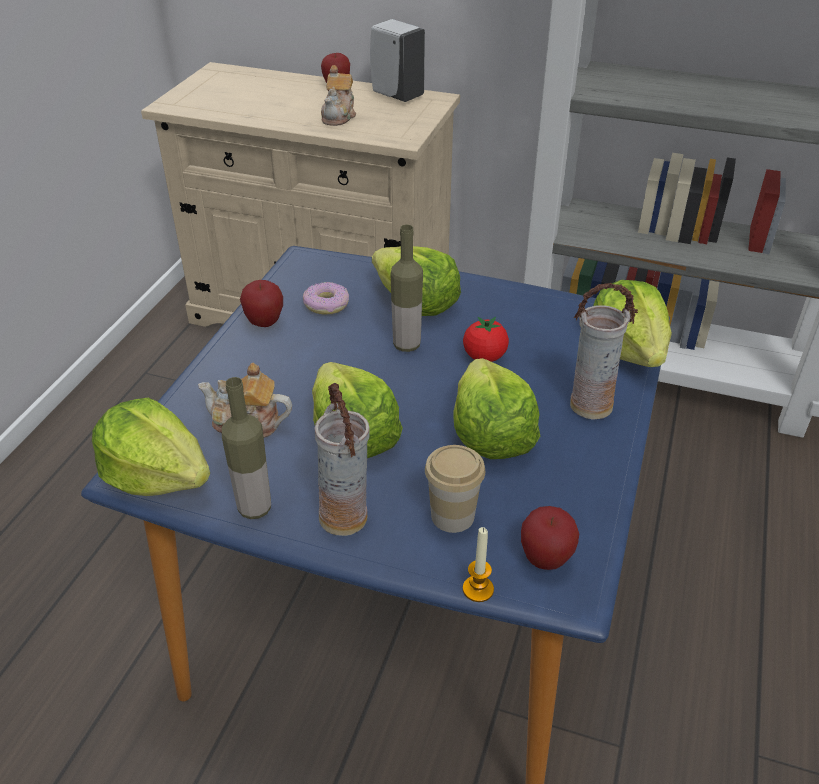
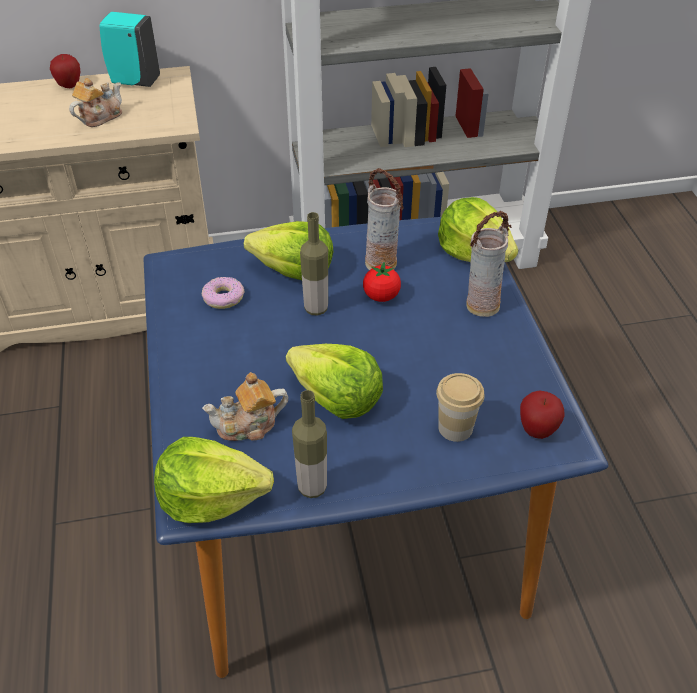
camera: 30 degrees left, 5 degrees up
(264, 323) = (185, 333): apple -> none
(339, 116) = (100, 117): teapot -> teapot turned 120 degrees counterclockwise
(346, 517) = (384, 463): vase -> vase (382, 263)
(396, 95) = (134, 81): white soap dispenser -> turquoise soap dispenser
(478, 589) = (512, 471): candle -> none
(490, 434) = (432, 355): lettuce -> none

